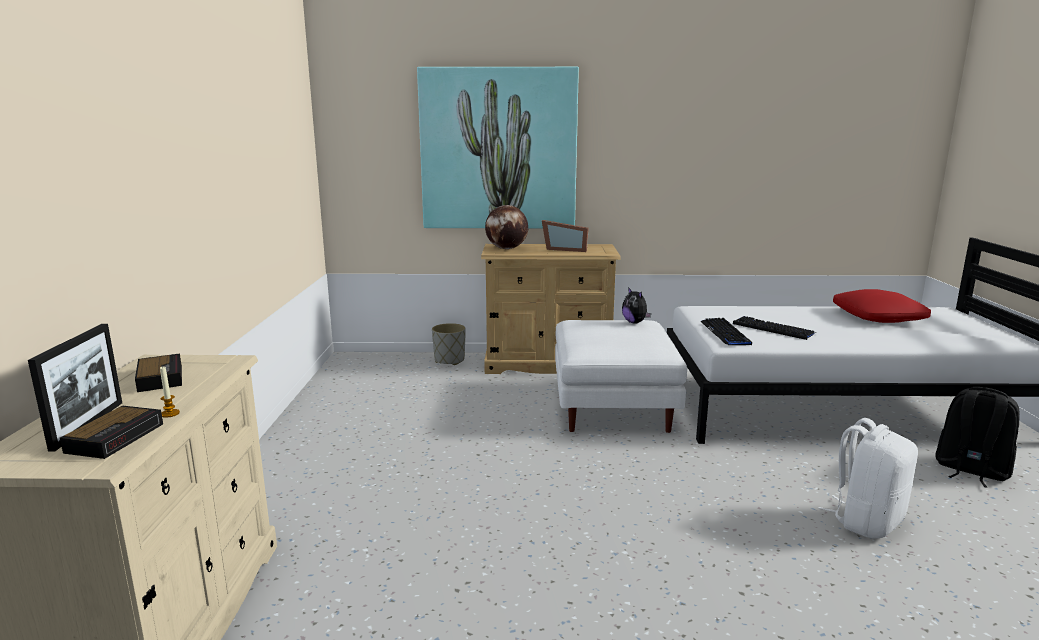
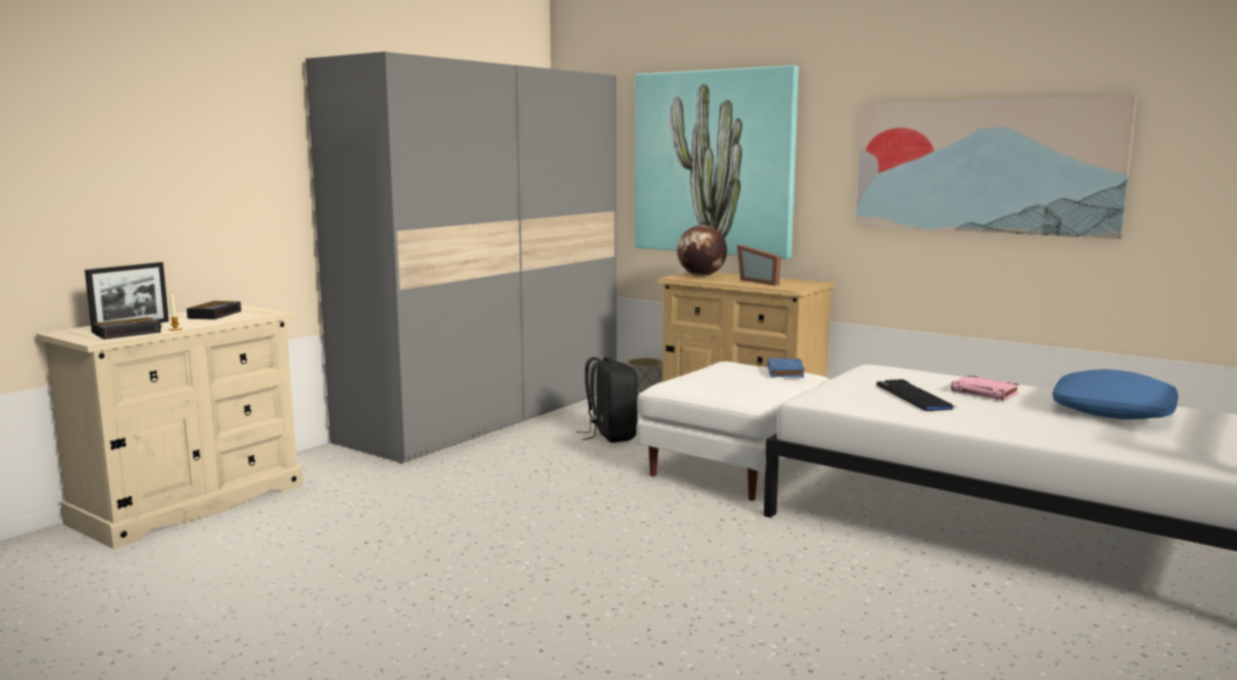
camera: 35 degrees right, 5 degrees down
(339, 407) = (488, 414): none -> grey wardrobe
(635, 322) = (785, 372): plush toy -> blue book
(725, 333) = (839, 390): keyboard -> none
(726, 150) = (984, 166): none -> picture
(797, 317) = (985, 392): none -> pink book
(866, 521) = (813, 619): white backpack -> none
(878, 317) = (1114, 411): red pillow -> blue pillow
(970, 470) = (1073, 628): black backpack -> black backpack (610, 436)

